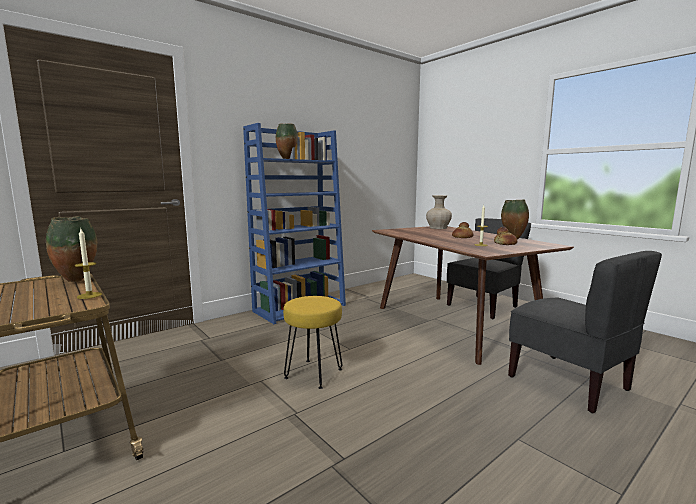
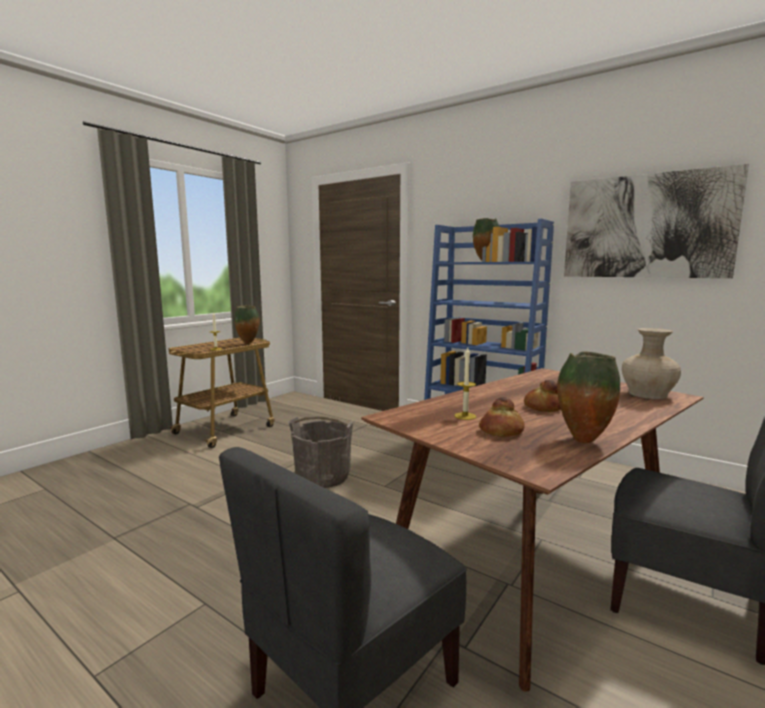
camera: 75 degrees right, 0 degrees up
(313, 373) = (323, 476): yellow stool -> grey bucket
(359, 143) = (646, 226): none -> picture

